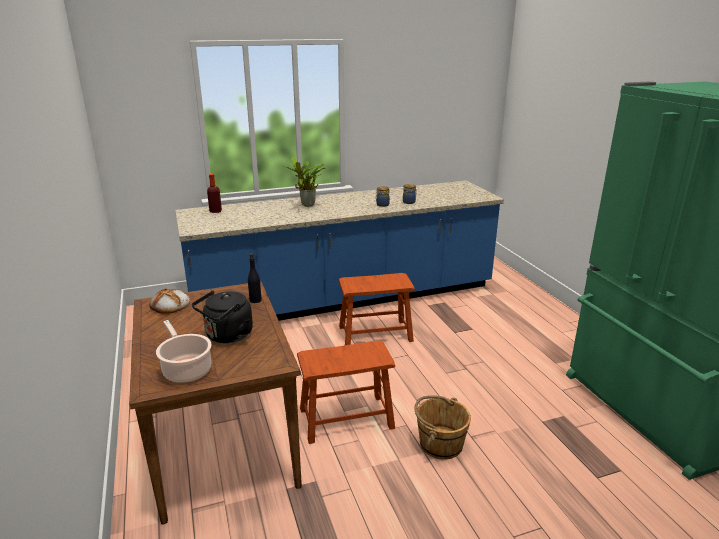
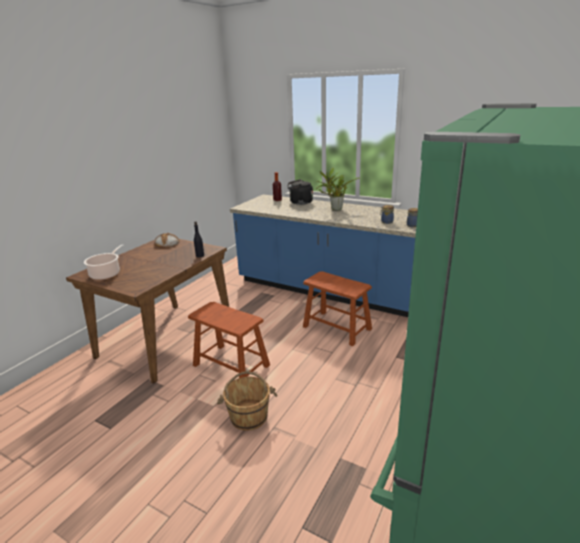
camera: 50 degrees right, 0 degrees up
(227, 336) = (150, 267): black kettle -> black kettle (299, 202)

